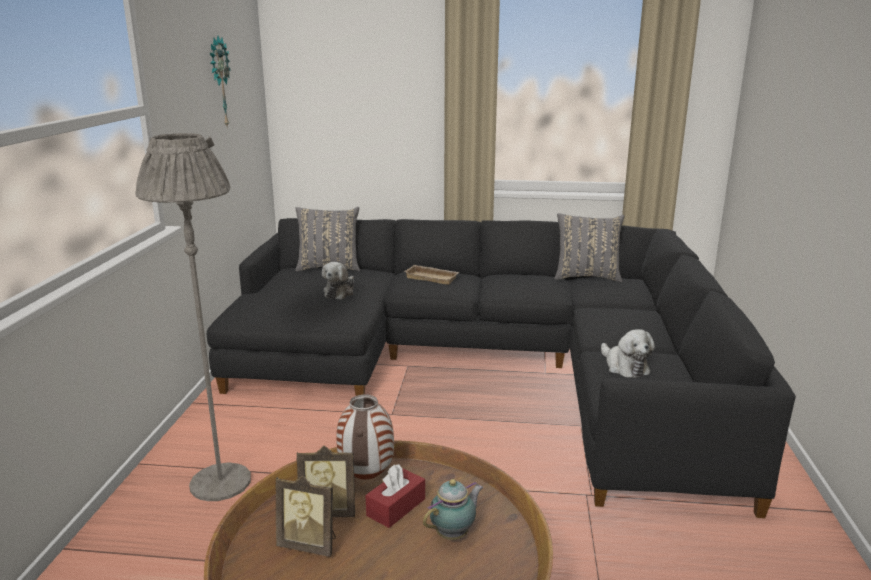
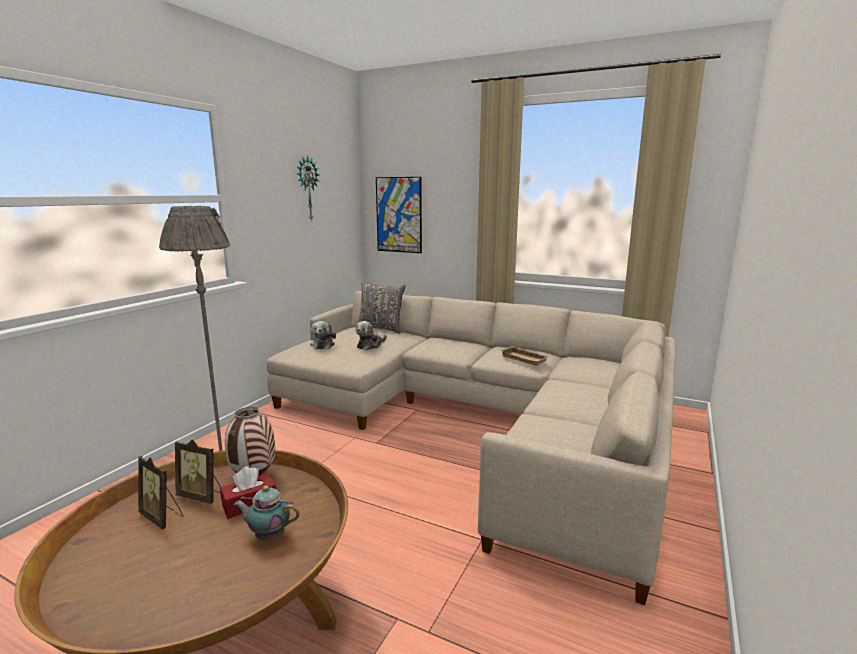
camera: 20 degrees right, 5 degrees down
(326, 110) = (399, 215): none -> picture
(433, 278) = (448, 343): beige tray -> beige tray (525, 358)
(454, 534) = (268, 536): teapot -> teapot turned 150 degrees counterclockwise
(489, 367) = (478, 420): black sofa -> beige sofa
(586, 277) = (576, 356): grey pillow -> none
(624, 366) = (542, 430): plush toy -> plush toy (323, 345)

